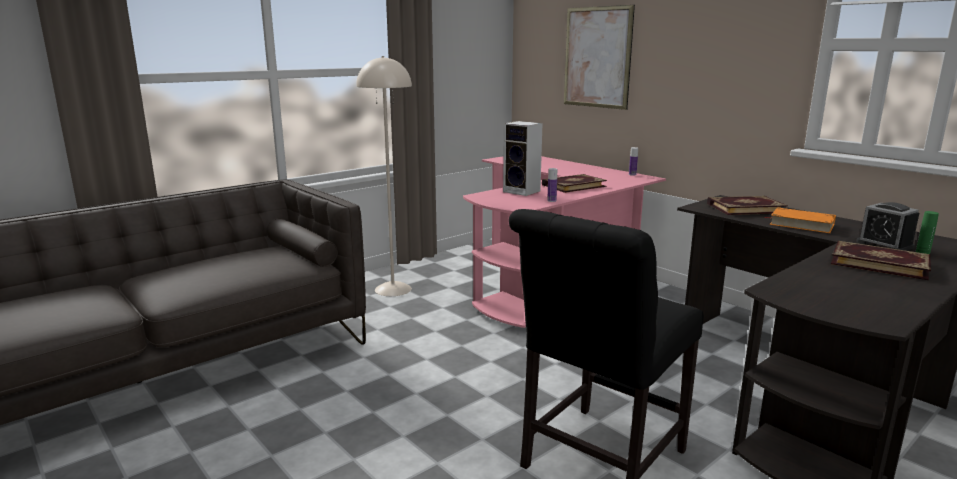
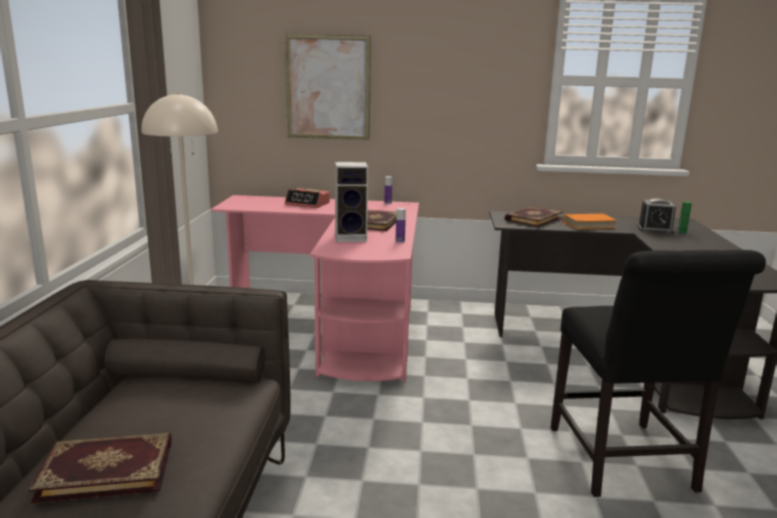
camera: 45 degrees left, 0 degrees up
(560, 166) = (307, 204): none -> alarm clock
(879, 263) = (684, 243): book -> book (107, 469)

